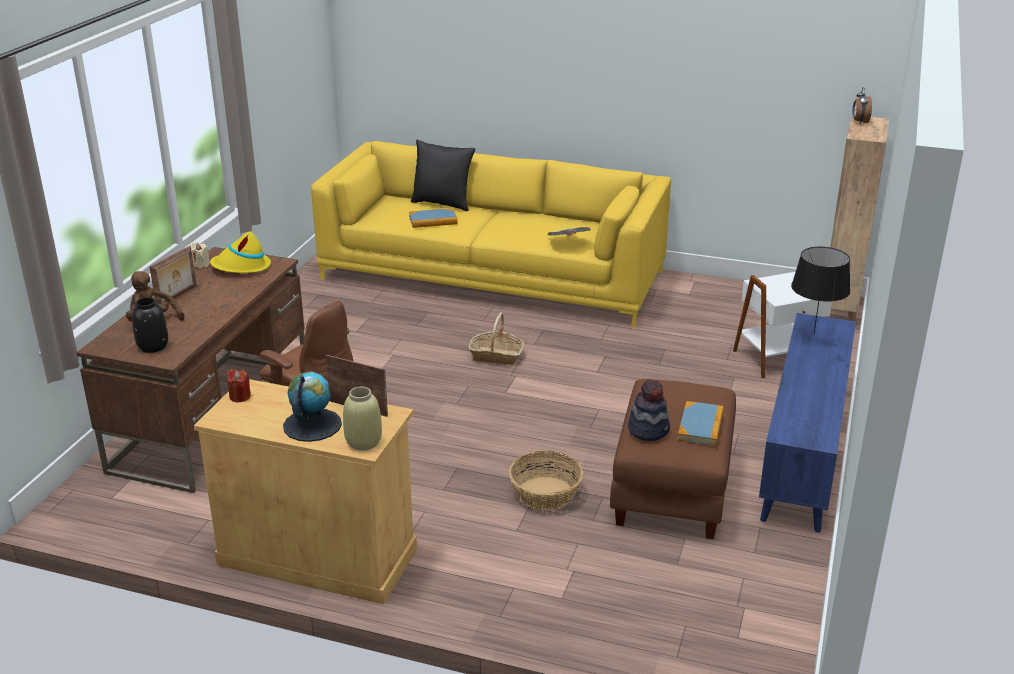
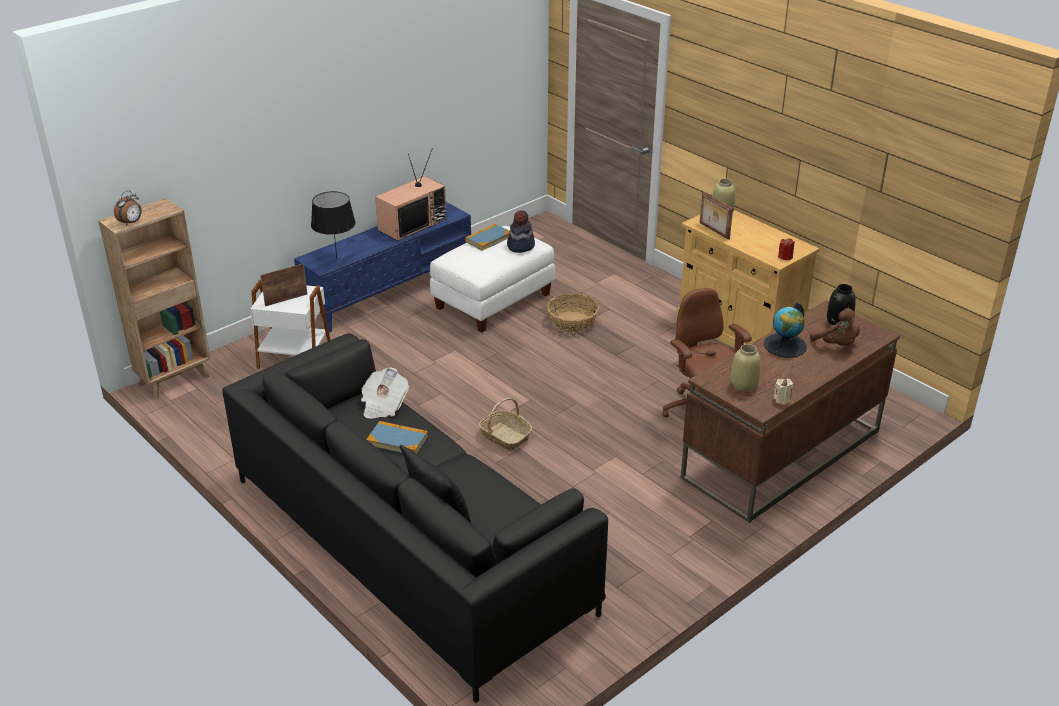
camera: 150 degrees left, 5 degrees up
(177, 296) = (811, 367): picture frame -> picture frame (286, 299)
(241, 267) = (744, 385): yellow hat -> beige vase
(312, 425) = (747, 229): globe -> globe (785, 345)
(433, 220) = (479, 488): book -> book (397, 440)
(492, 275) = (409, 543): yellow sofa -> black sofa
(673, 489) = (493, 300): brown ottoman -> white ottoman
(812, 401) = (412, 224): none -> television

